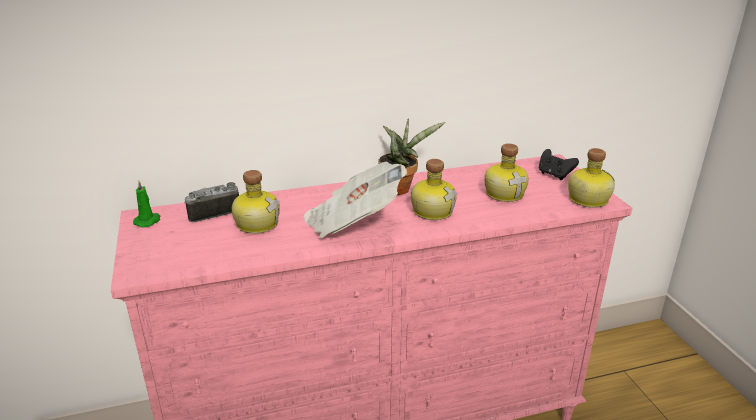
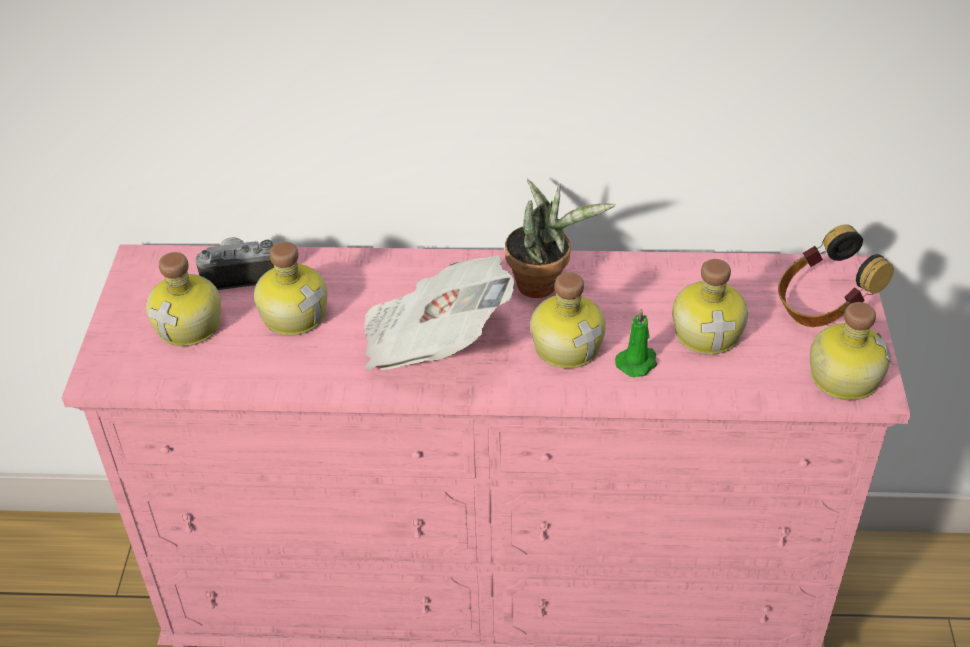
camera: 20 degrees right, 15 degrees up
(148, 221) = (148, 275): green candle -> green candle (637, 362)
(190, 239) = (191, 325): none -> bottle
(554, 175) = (823, 306): black game controller -> headphones

